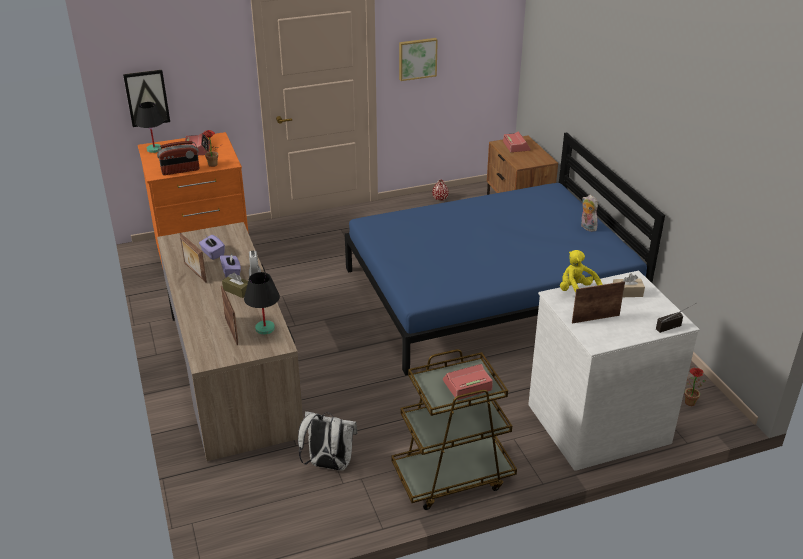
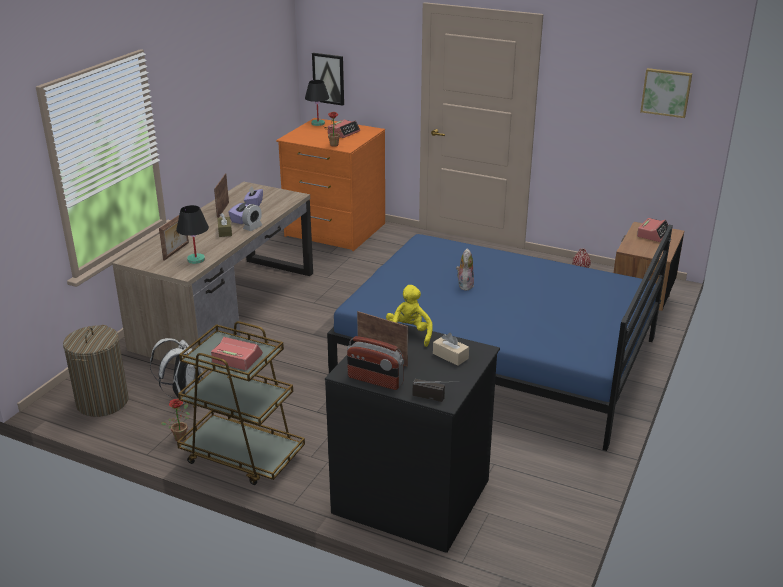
camera: 45 degrees right, 5 degrees down
(180, 171) = (307, 141): radio -> radio (375, 380)
(266, 517) = (102, 402): none -> laundry basket
(417, 58) = (581, 109): picture -> picture (666, 92)
(587, 227) = (606, 324): plush toy -> plush toy (464, 285)
(597, 422) = (412, 495): white dresser -> black dresser
(687, 401) = (524, 534): potted plant -> potted plant (181, 436)

